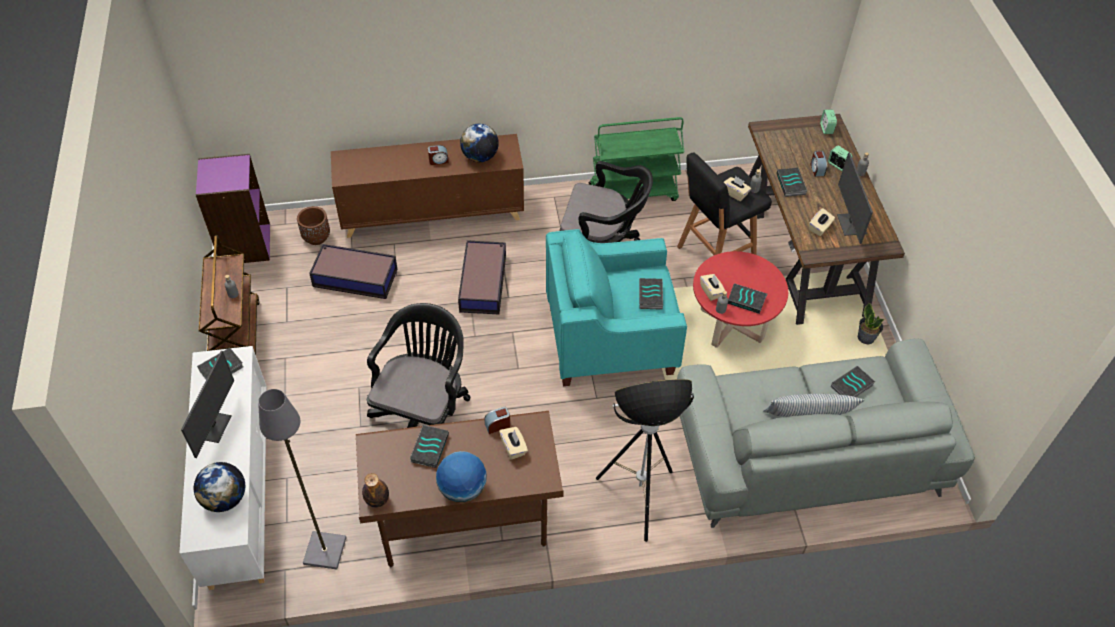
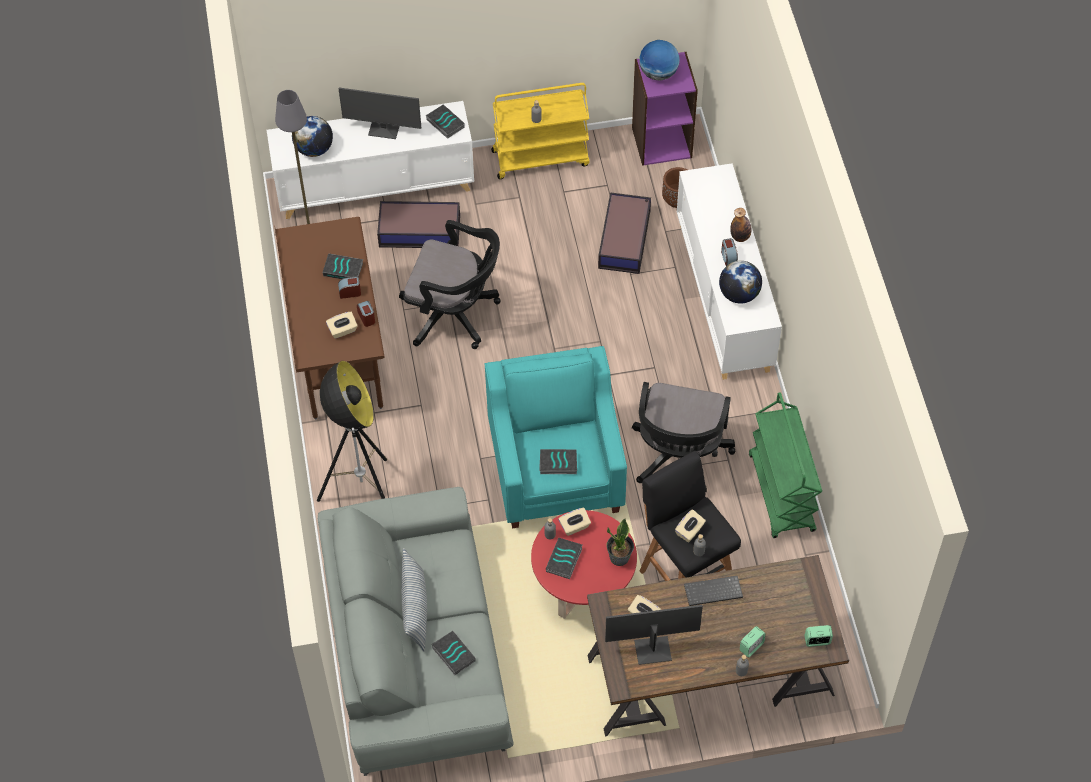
camera: 90 degrees right, 5 degrees up
(238, 338) = (541, 157): brown cart -> yellow cart
(377, 500) = (293, 238): bottle -> bottle (740, 237)
(433, 213) = (724, 297): brown cabinet -> white cabinet
(462, 489) = (302, 296): globe -> globe (658, 73)
(483, 282) = (627, 351): storage box -> storage box (420, 231)
(791, 184) = (712, 592): book -> keyboard
(817, 169) = (742, 623): alarm clock -> alarm clock (350, 292)
(866, 337) = (573, 728): potted plant -> potted plant (619, 557)

